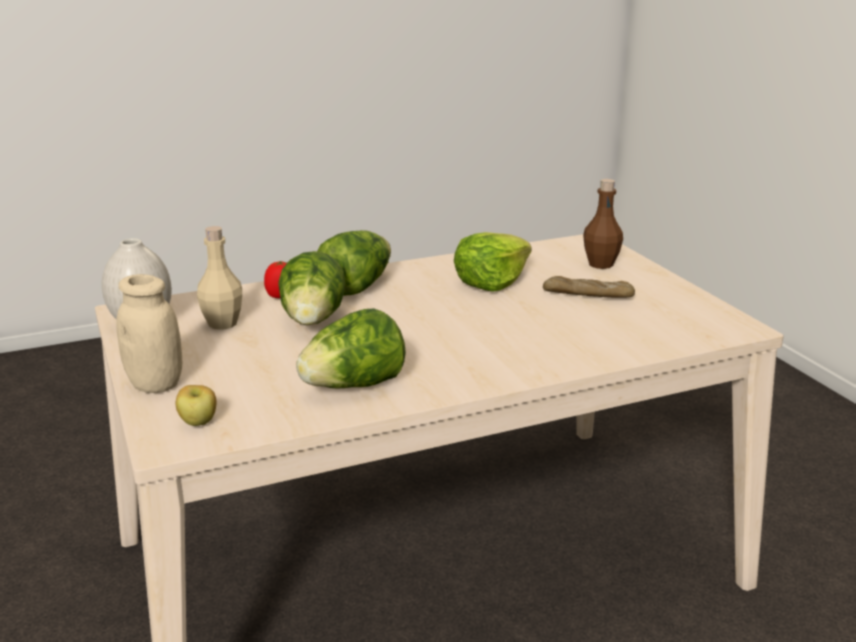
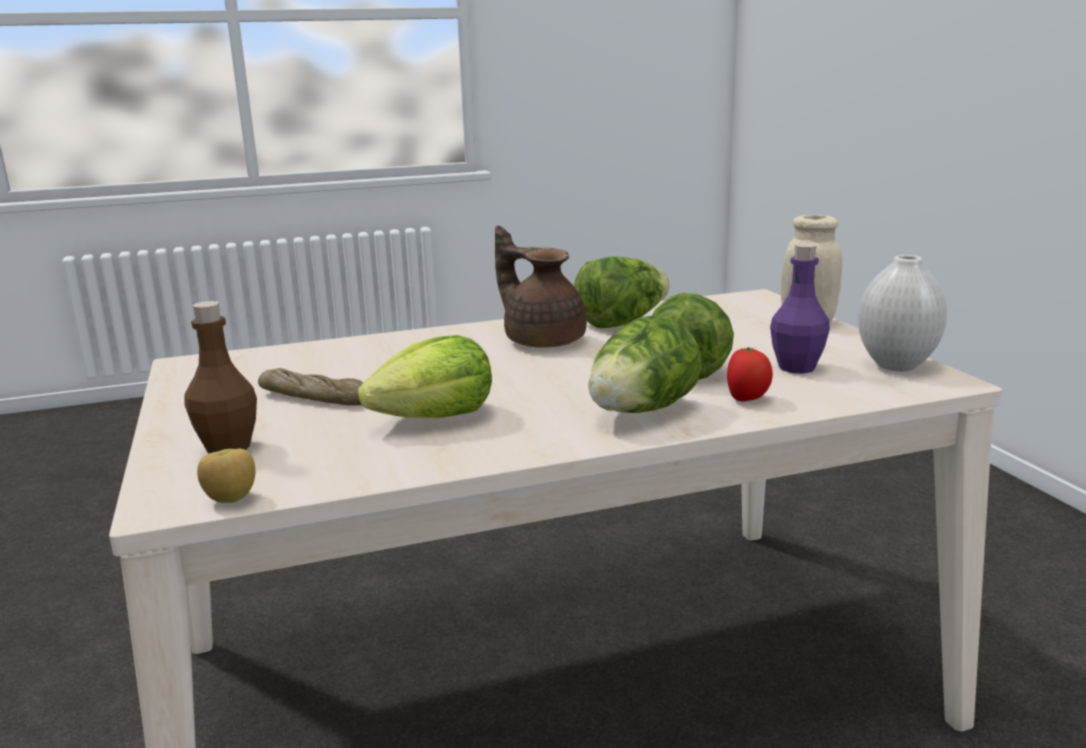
camera: 175 degrees left, 5 degrees down
(198, 423) = (742, 305): apple -> apple (231, 499)
(222, 323) = (796, 367): beige bottle -> purple bottle
(435, 357) = (542, 340): none -> brown teapot

